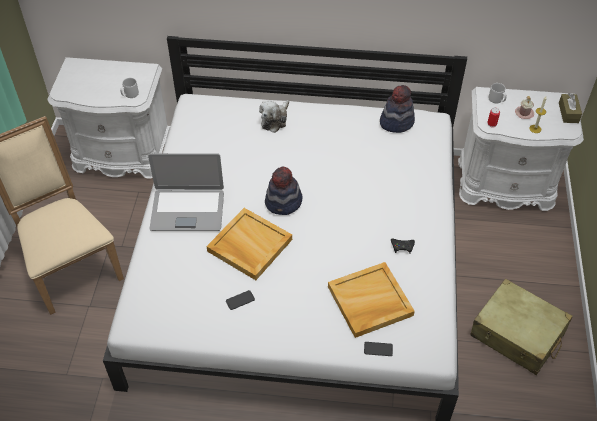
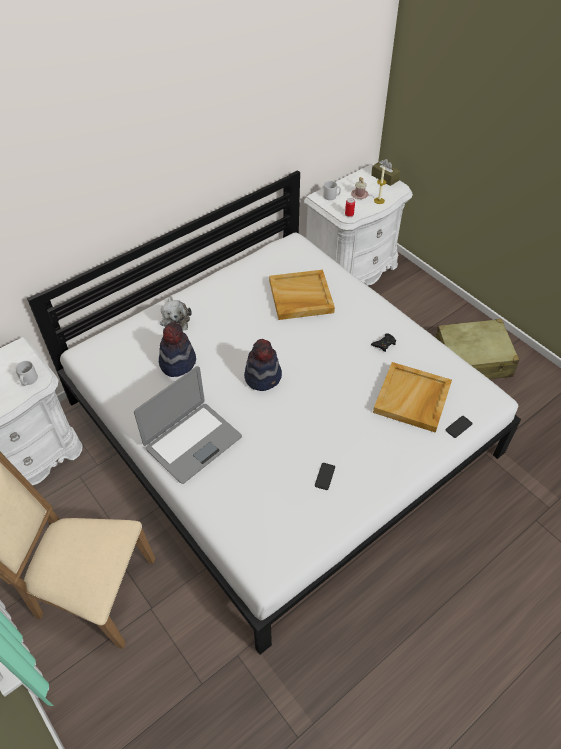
camera: 45 degrees left, 0 degrees up
(249, 245) = (278, 429): beige tray -> beige tray (300, 297)
(396, 122) = (270, 259): hat -> hat (177, 362)

